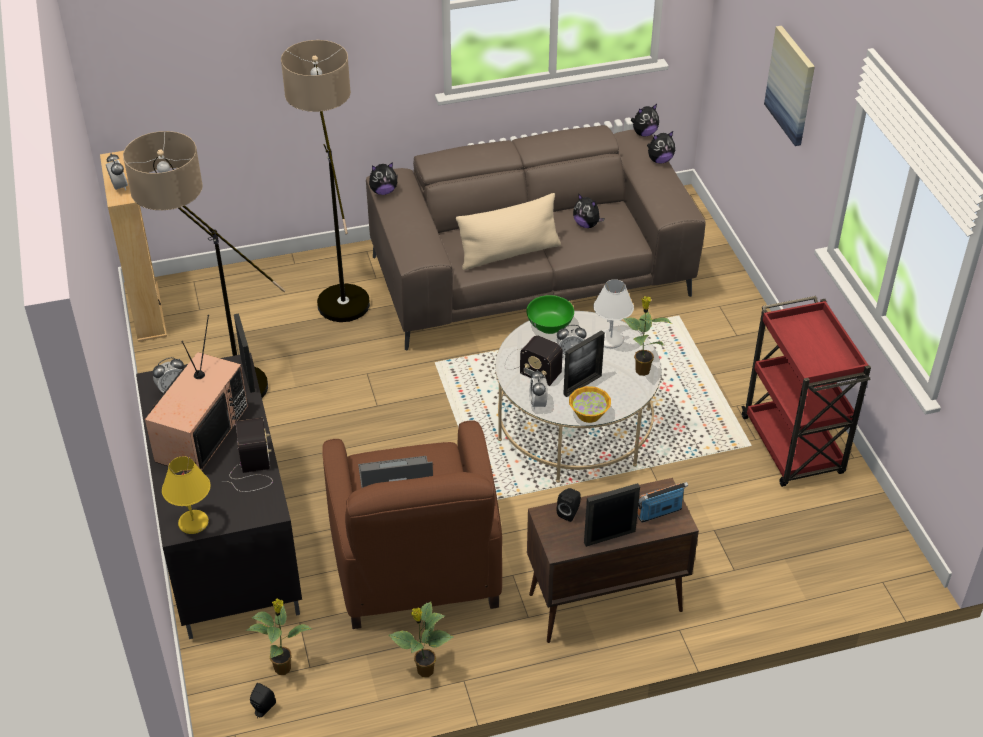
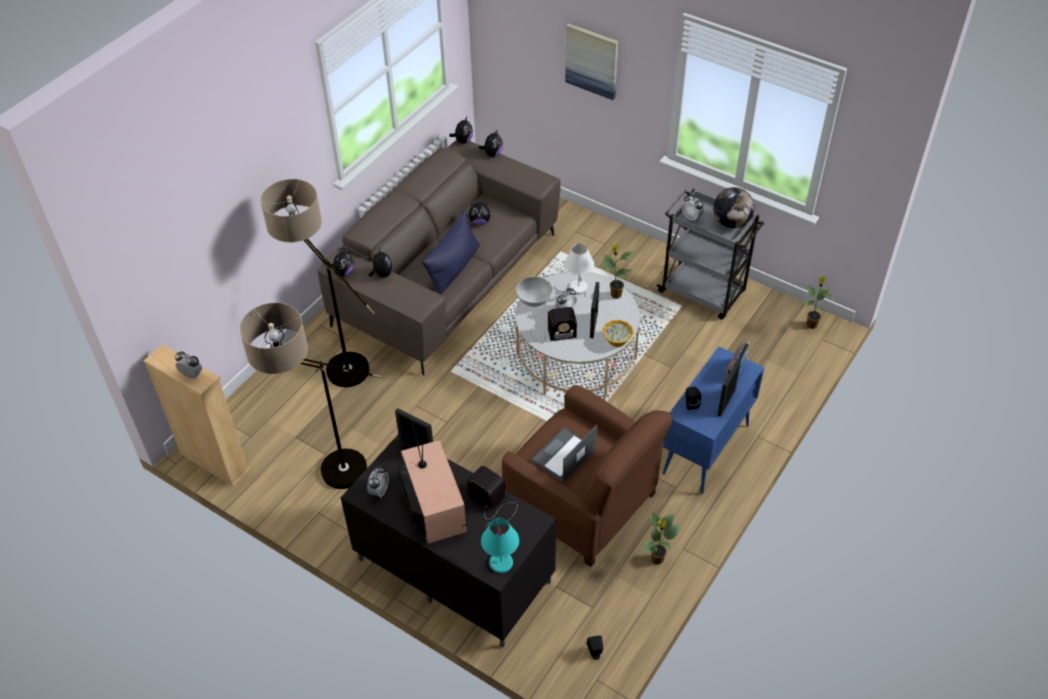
camera: 40 degrees left, 5 degrees up
(194, 523) = (501, 563): yellow table lamp -> turquoise table lamp
(283, 667) = (578, 619): potted plant -> potted plant (811, 324)
(415, 211) = (382, 274): none -> plush toy
(509, 253) = (454, 268): beige pillow -> blue pillow
(538, 403) = (582, 353): alarm clock -> alarm clock (691, 217)
(550, 326) = (534, 300): green bowl -> white bowl
(604, 603) = (705, 450): brown cabinet -> blue cabinet
(793, 447) = (703, 292): red cart -> grey cart
(831, 358) = (731, 222): none -> globe

